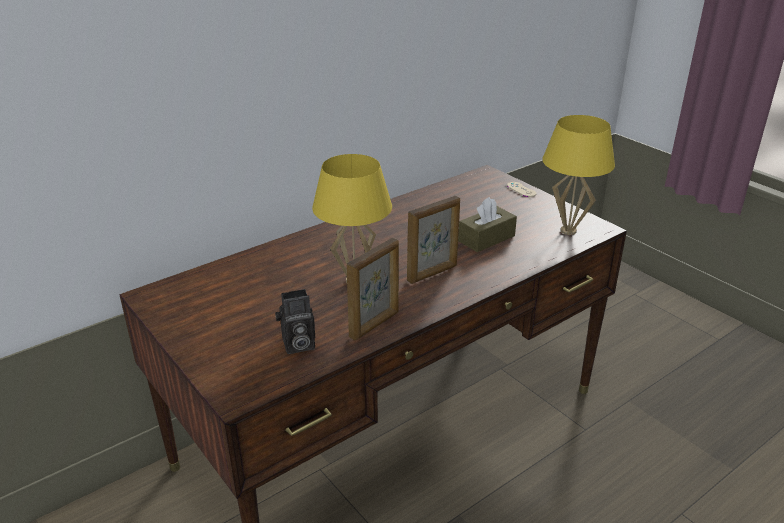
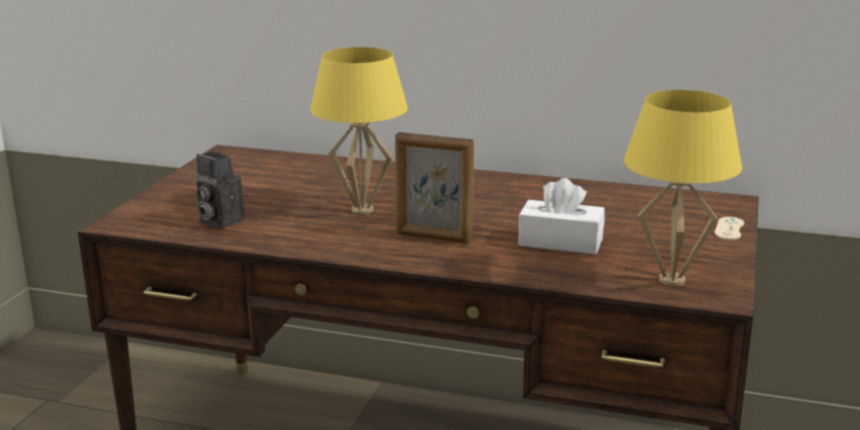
camera: 55 degrees right, 10 degrees down
(375, 325) = (294, 240): picture frame -> none
(486, 238) = (560, 242): brown tissue box -> white tissue box

